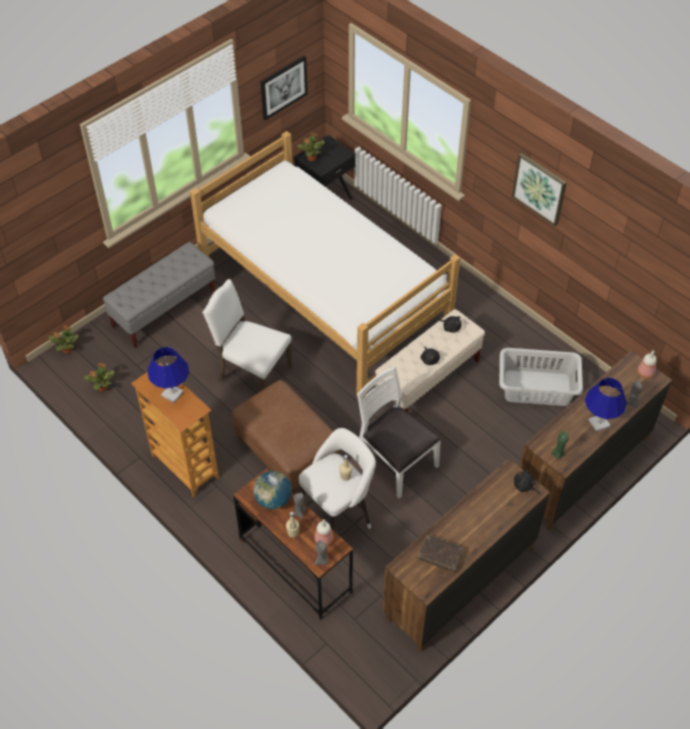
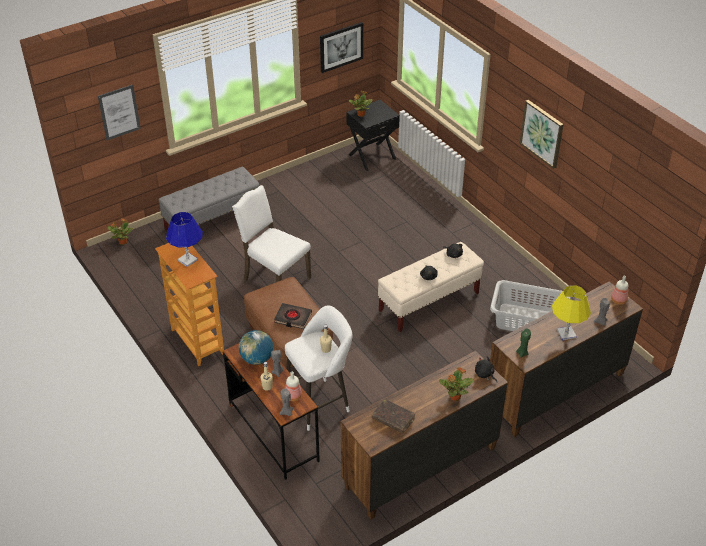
camera: 10 degrees right, 10 degrees down
(50, 216) = (119, 112): none -> picture
(102, 388) = (144, 273): potted plant -> potted plant (454, 397)
(294, 434) = (293, 318): none -> black book
(323, 295) = (352, 227): bed -> none
(395, 461) = (384, 361): white chair -> none
(599, 423) = (566, 334): blue table lamp -> yellow table lamp

